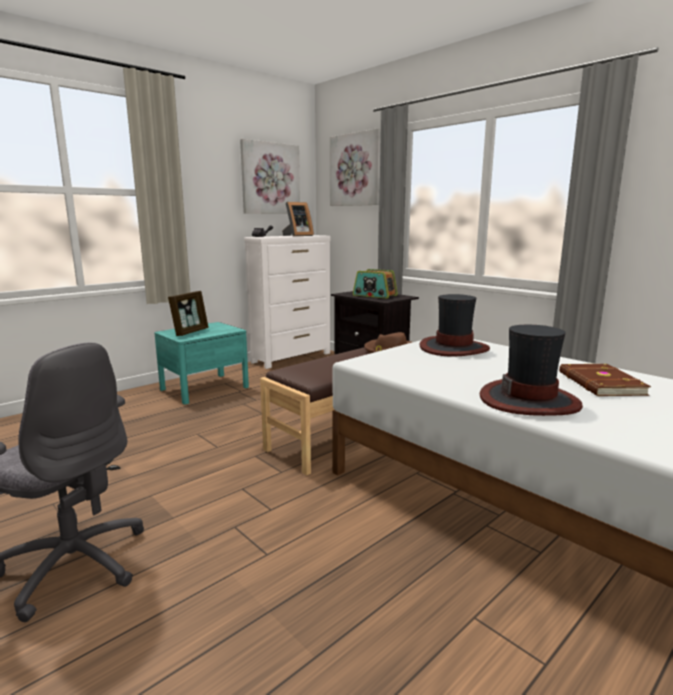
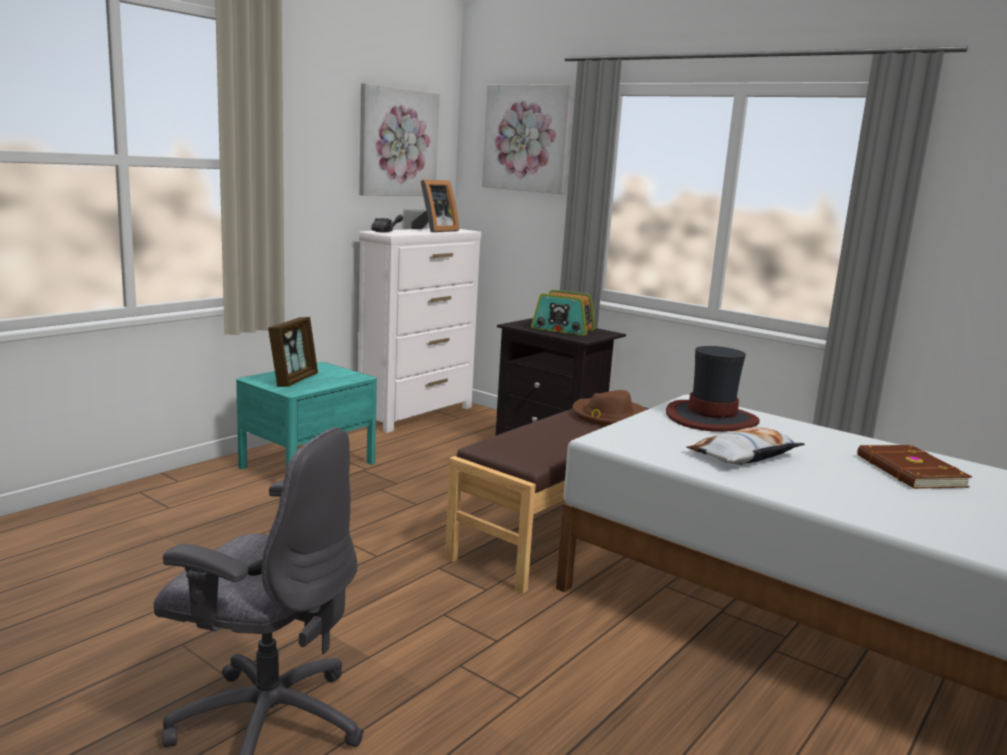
camera: 10 degrees left, 0 degrees up
(463, 372) = (744, 456): none -> pillow
(529, 400) = (841, 495): hat -> none

